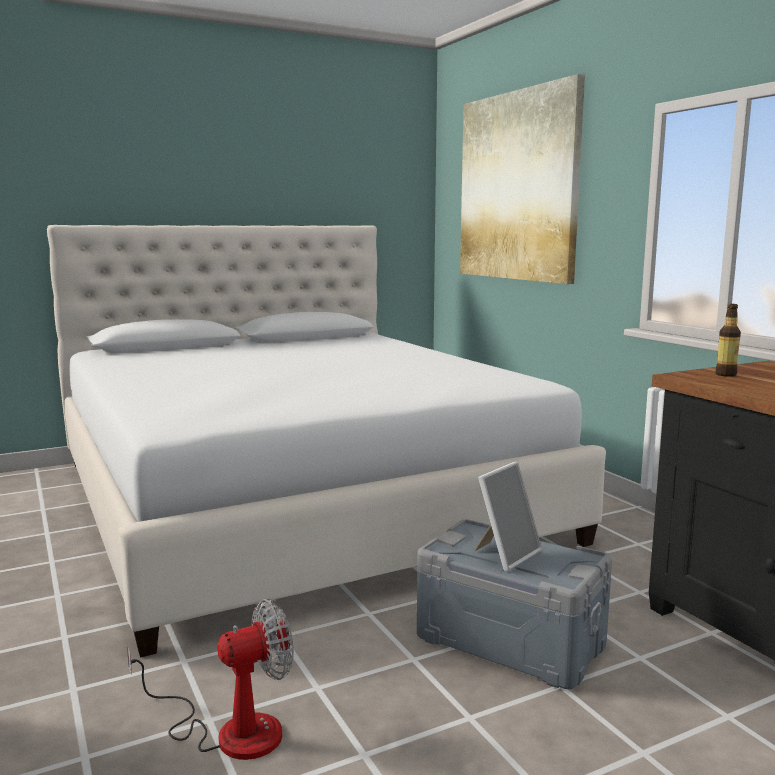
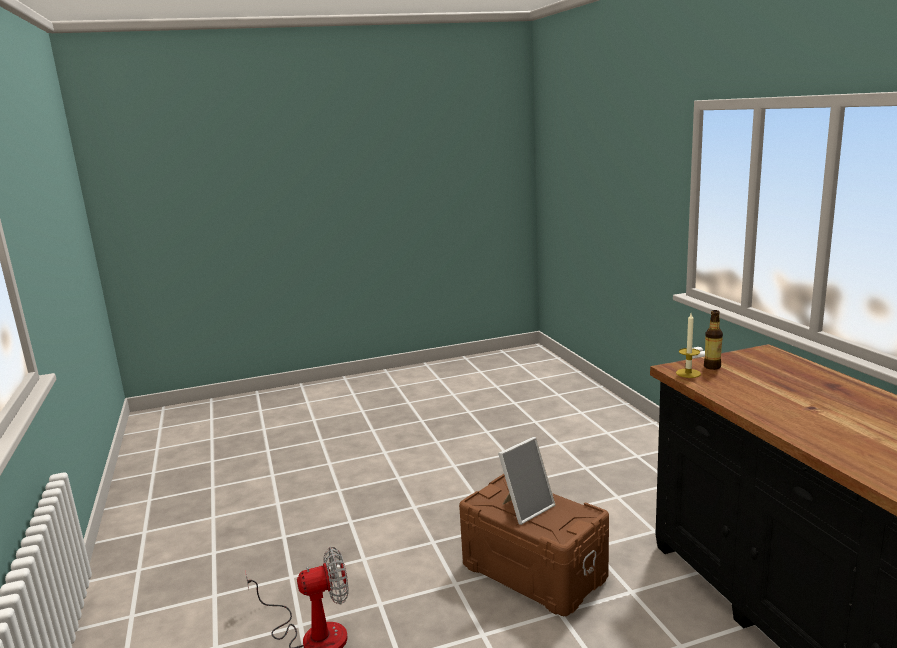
camera: 10 degrees right, 5 degrees up
(296, 498) = (403, 431): white bed -> none
(511, 640) = (534, 570): grey storage box -> brown storage box
(517, 187) = (595, 155): picture -> none
(703, 379) = (688, 373): none -> candle

